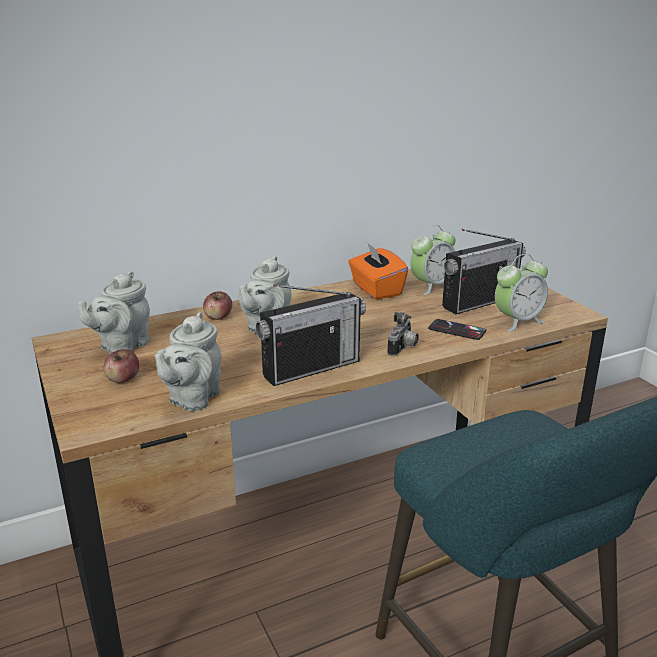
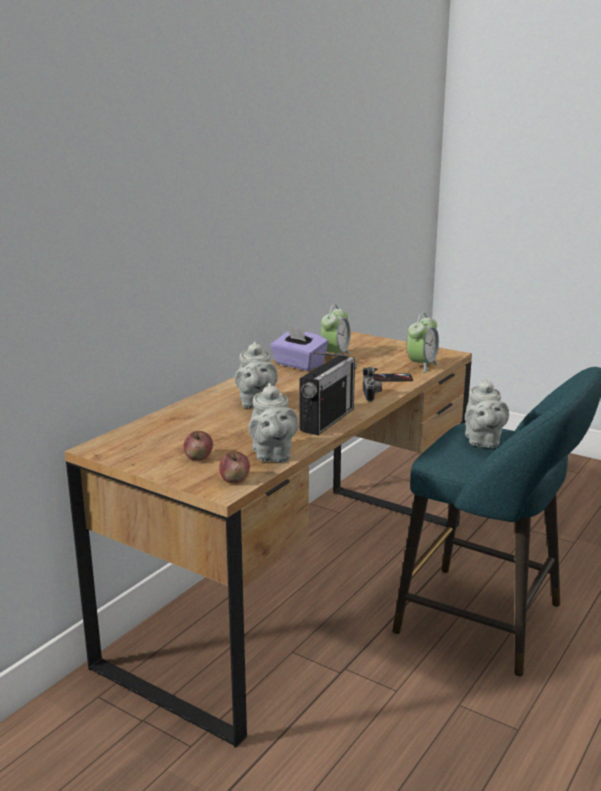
camera: 30 degrees left, 5 degrees down
(122, 346) = (159, 439): grey teapot -> grey teapot (482, 442)
(218, 317) = (205, 405): apple -> apple (235, 480)
(376, 290) = (298, 365): orange tissue box -> purple tissue box
(479, 302) = (381, 359): radio -> none

